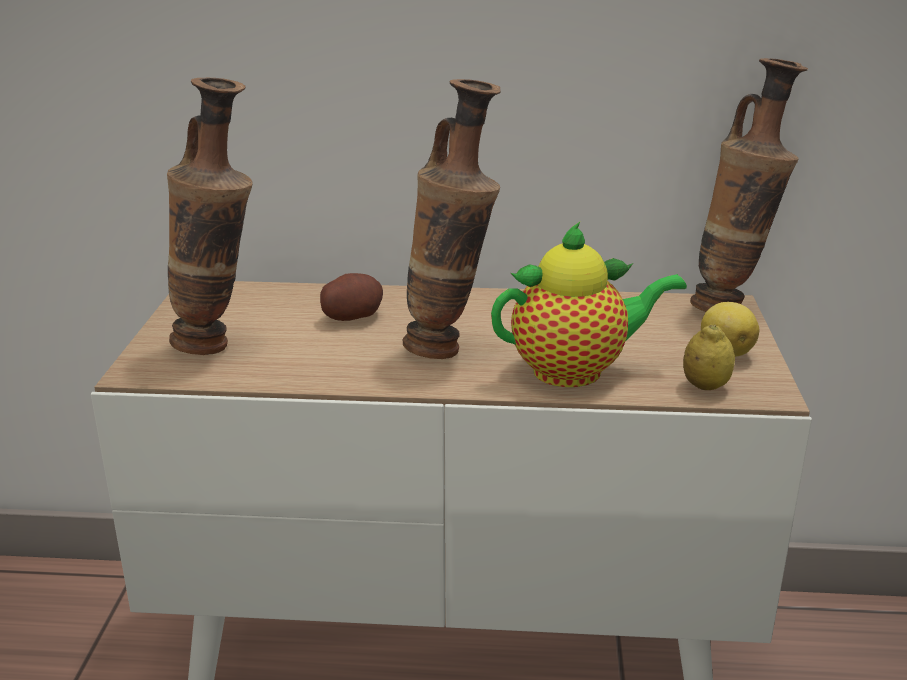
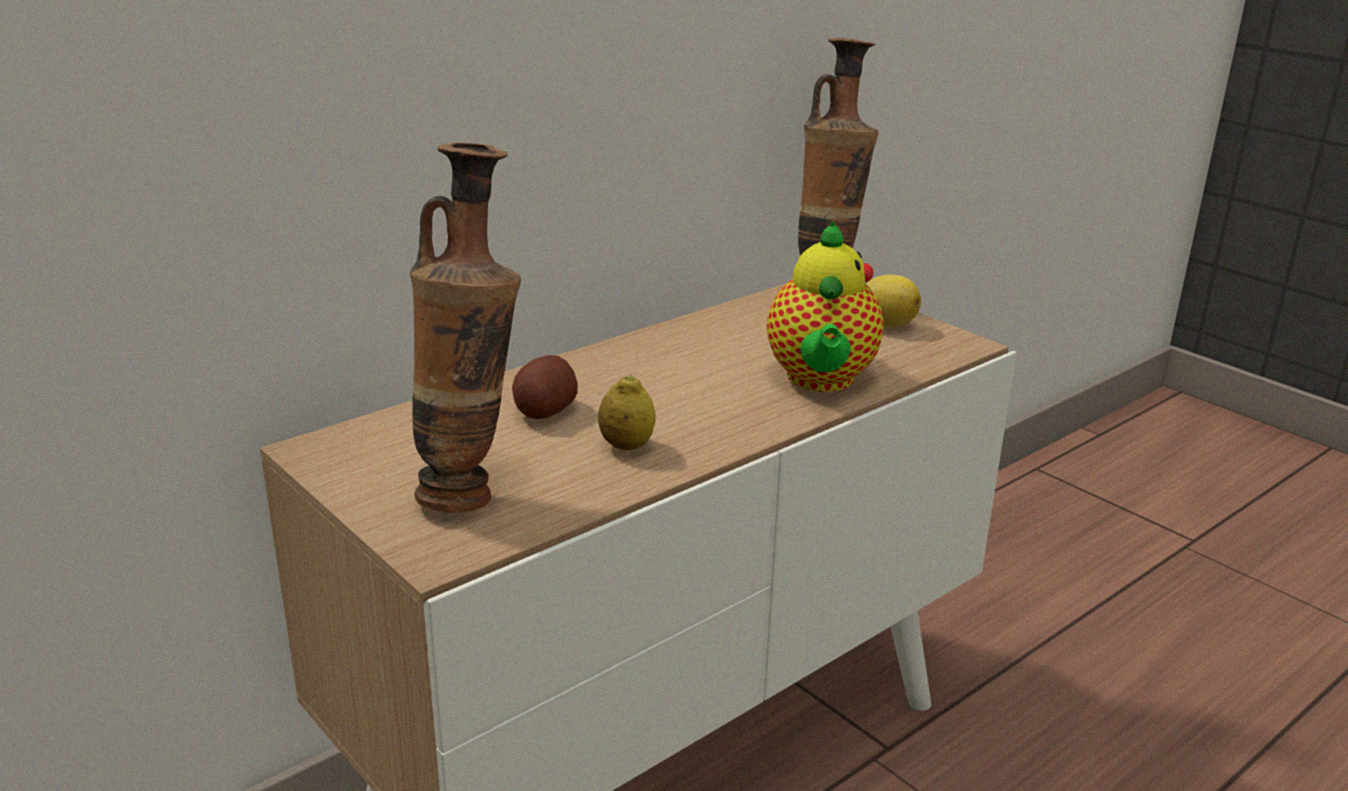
camera: 45 degrees left, 0 degrees up
(450, 349) = (692, 403): vase -> none
(576, 371) = (820, 380): teapot -> teapot turned 150 degrees clockwise
(705, 386) = (923, 355): lemon -> lemon (626, 446)

